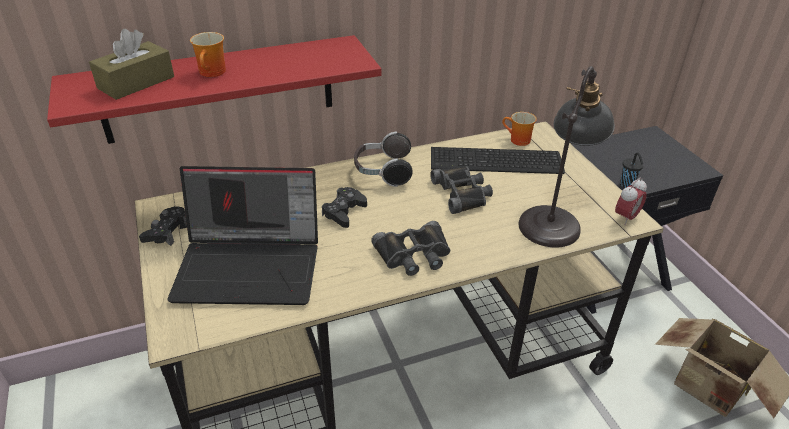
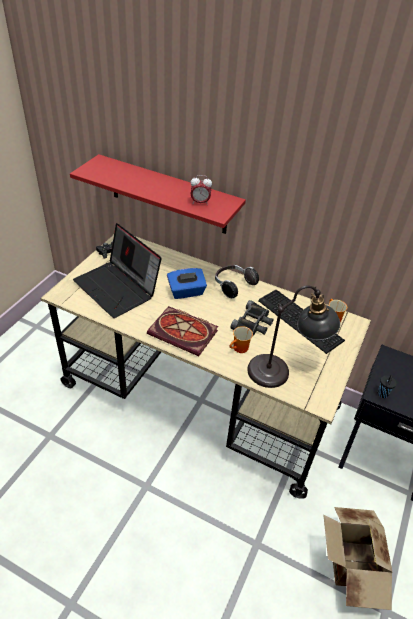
camera: 45 degrees right, 5 degrees up
(136, 82) = (119, 173): brown tissue box -> none
(214, 73) = (152, 185): mug -> mug (240, 349)
(344, 212) = (186, 292): black game controller -> blue tissue box
(414, 254) = (184, 332): black binoculars -> book
(626, 218) = (319, 400): alarm clock -> alarm clock (200, 202)

